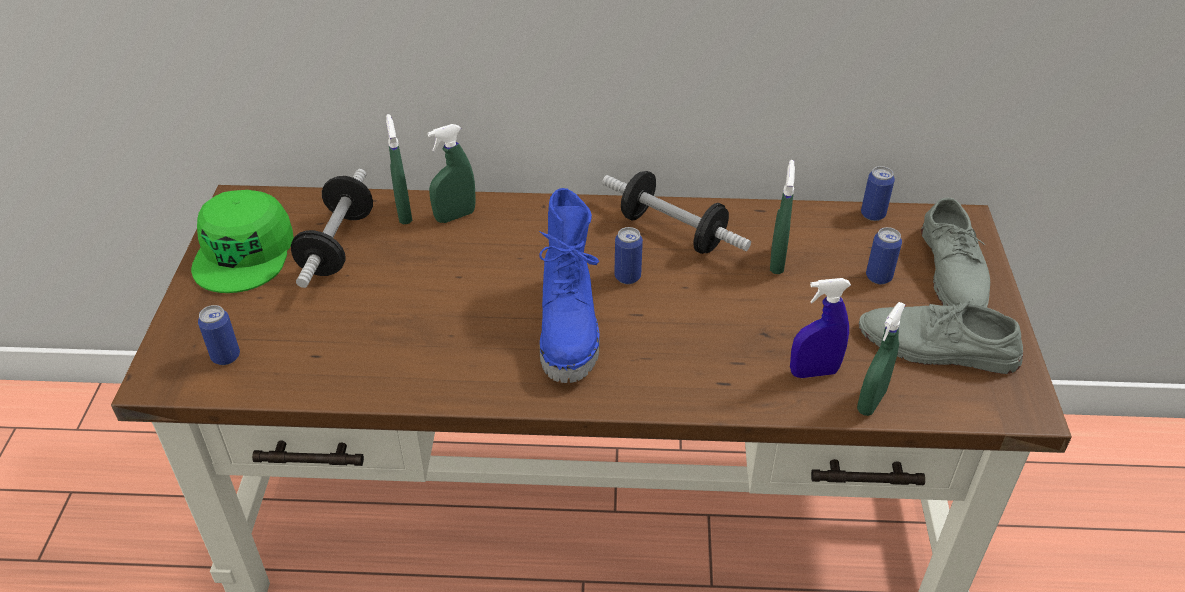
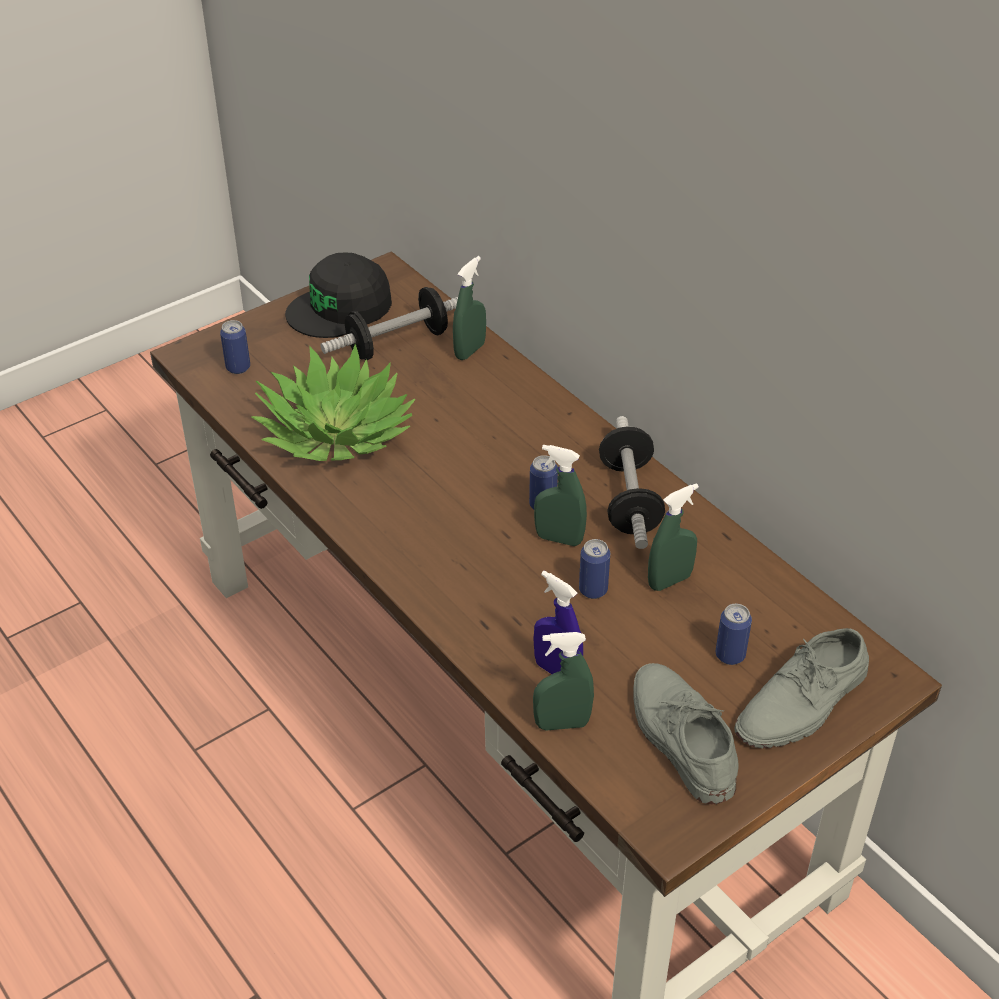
camera: 50 degrees right, 0 degrees up
(244, 251) = (340, 308): green cap -> black cap
(398, 342) = (336, 433): none -> potted plant
(455, 216) = (498, 377): green spray bottle -> green spray bottle (559, 539)
(570, 329) = (447, 508): blue boot -> none
(873, 214) = (816, 610): can -> can (593, 590)

